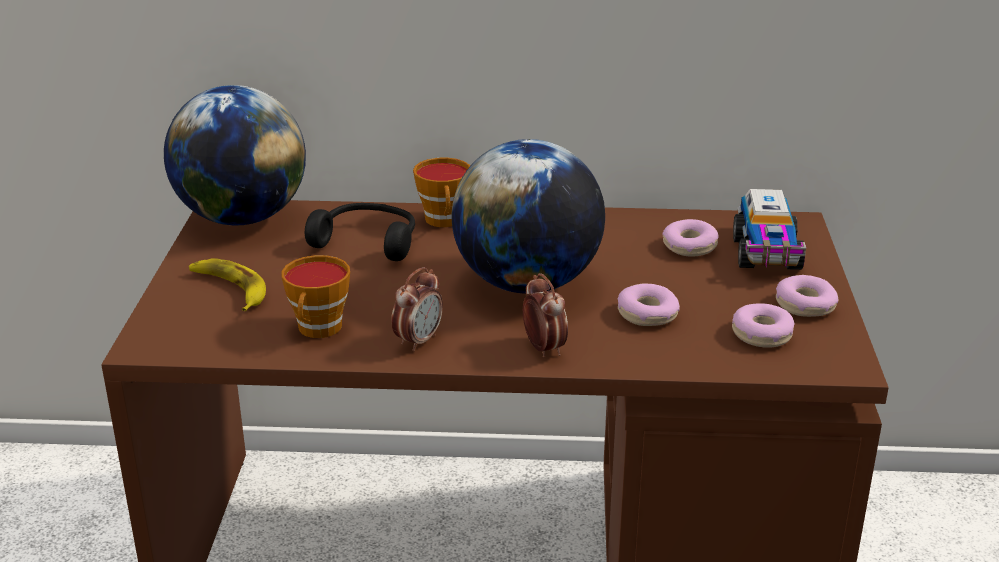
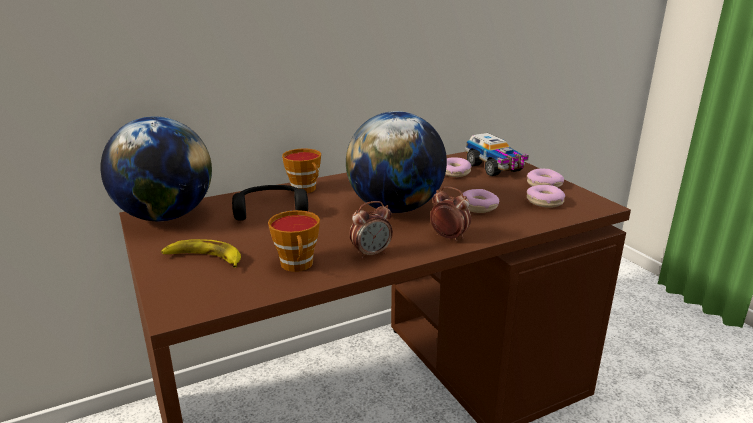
camera: 30 degrees left, 5 degrees down
(418, 341) = (371, 254): alarm clock -> alarm clock turned 60 degrees clockwise

